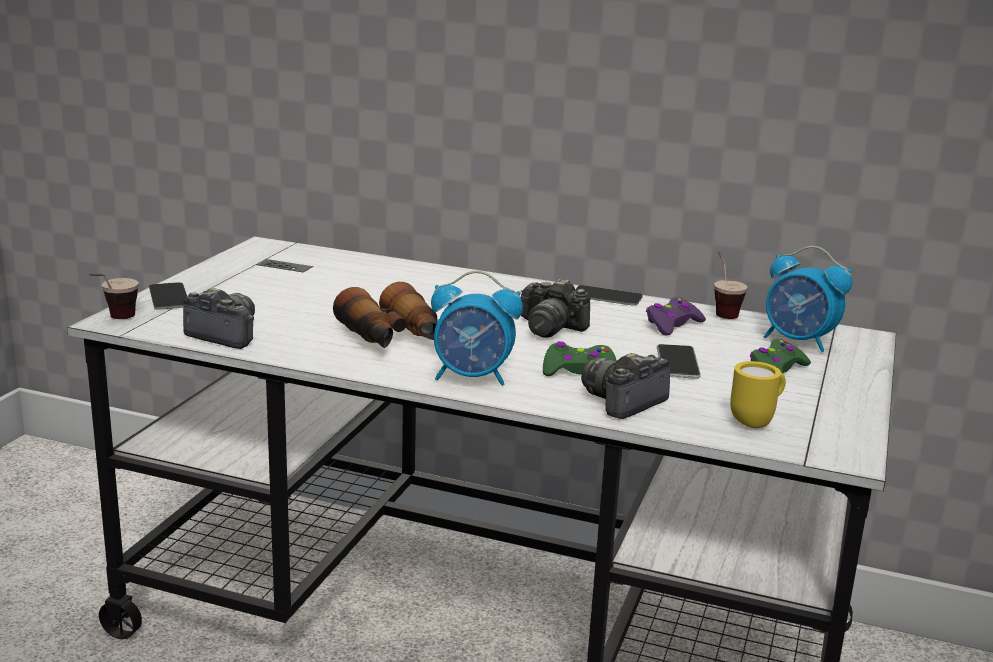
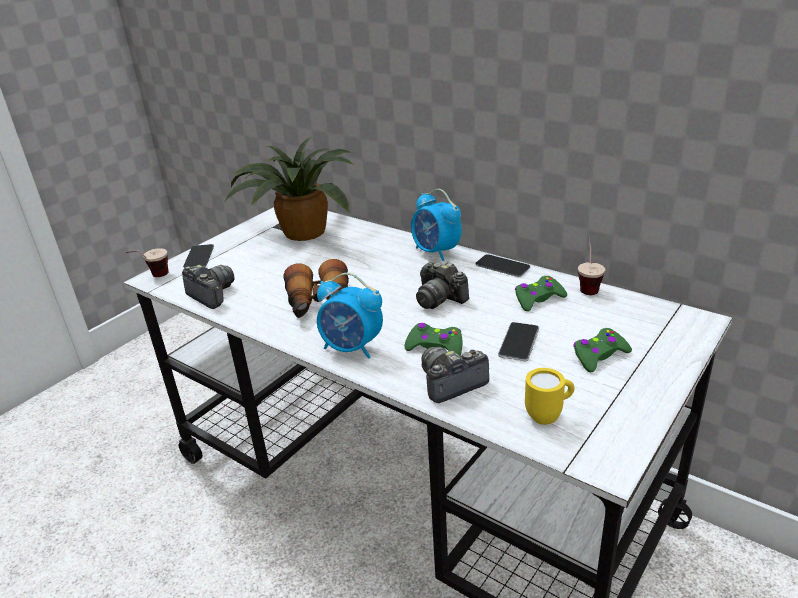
camera: 20 degrees right, 10 degrees up
(305, 269) = (300, 232): none -> potted plant
(672, 324) = (538, 299): purple game controller -> green game controller
(798, 342) = (636, 324): alarm clock -> alarm clock (436, 252)

